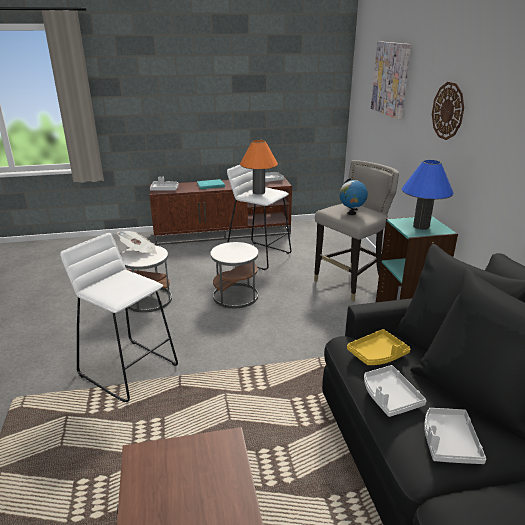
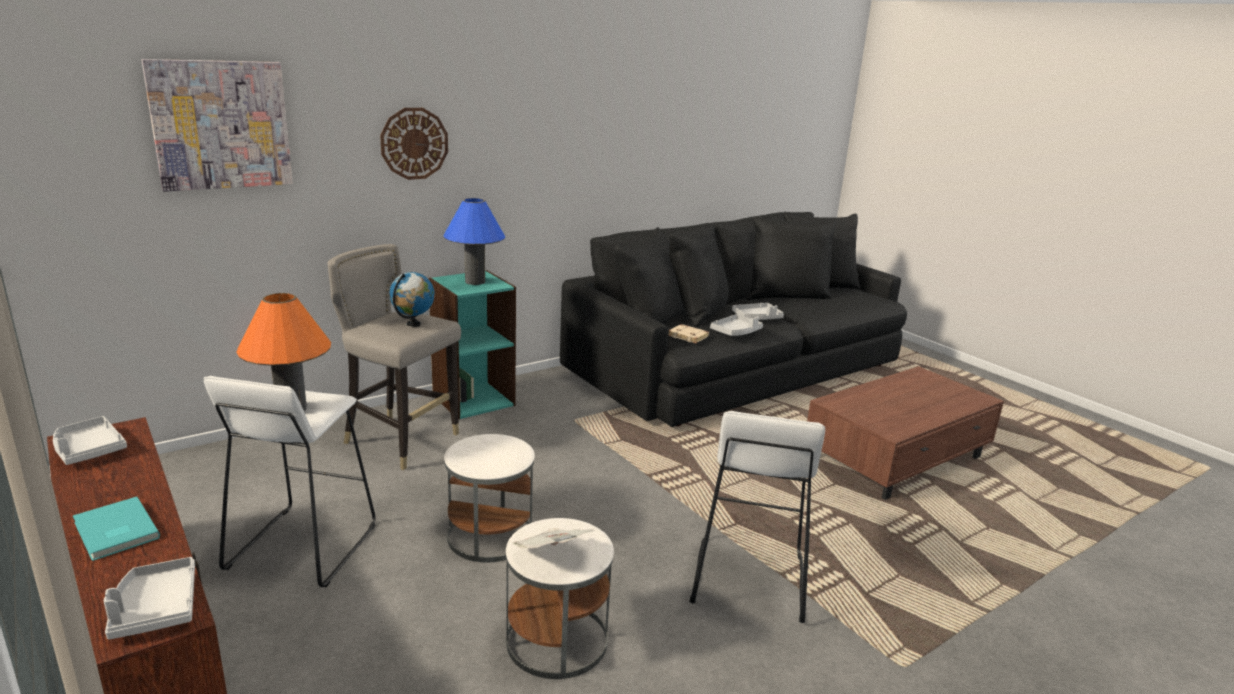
camera: 115 degrees left, 5 degrees down
(378, 354) = (688, 336): yellow tray -> beige book

